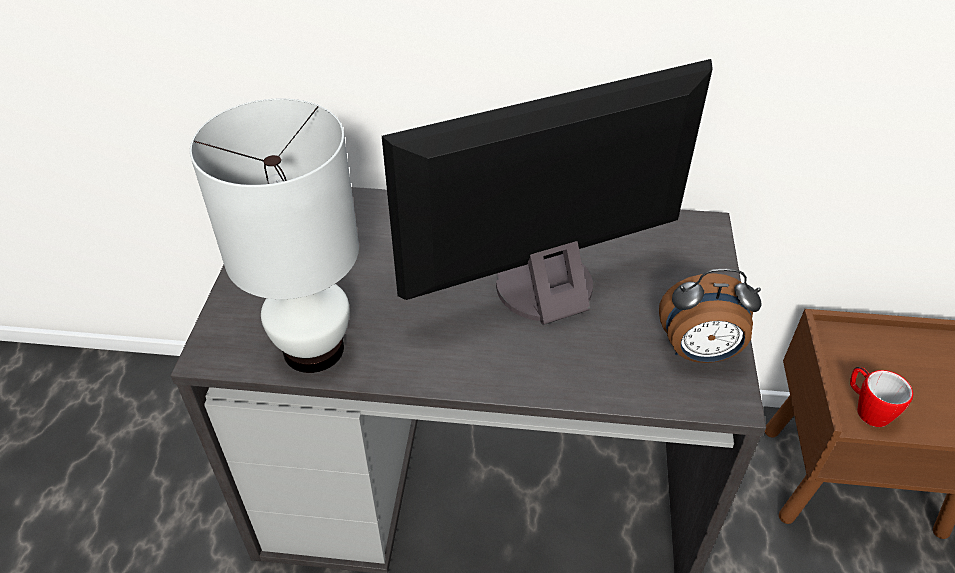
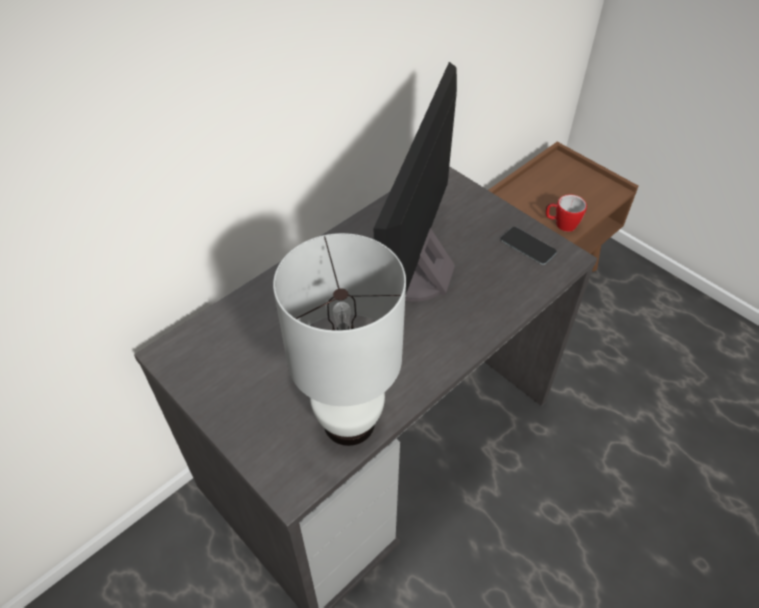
camera: 50 degrees left, 5 degrees up
(699, 353) = (528, 246): alarm clock -> phone

